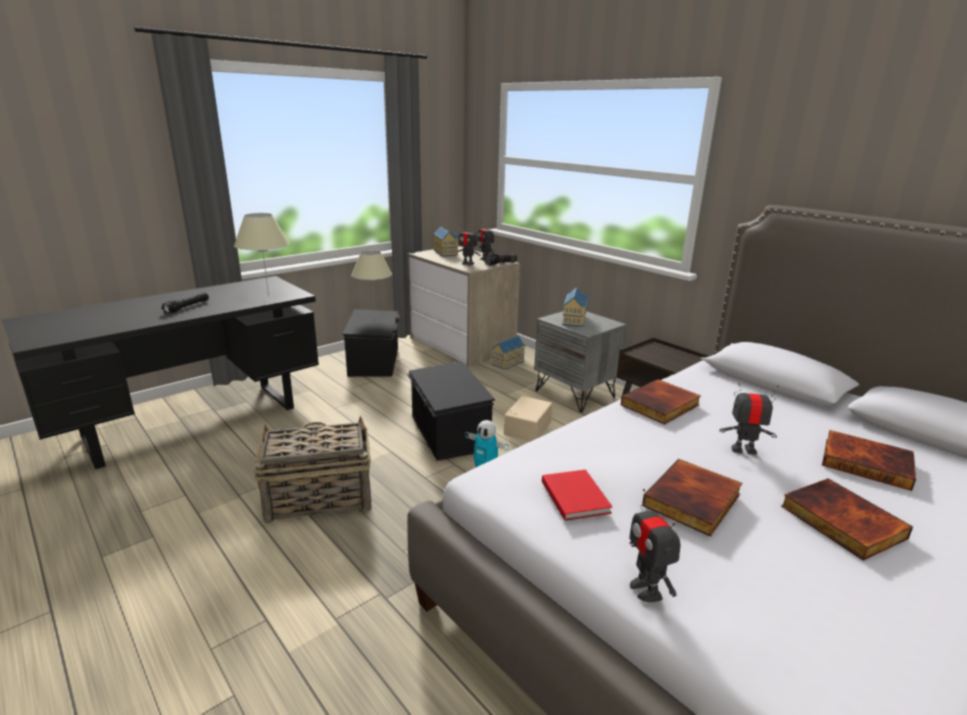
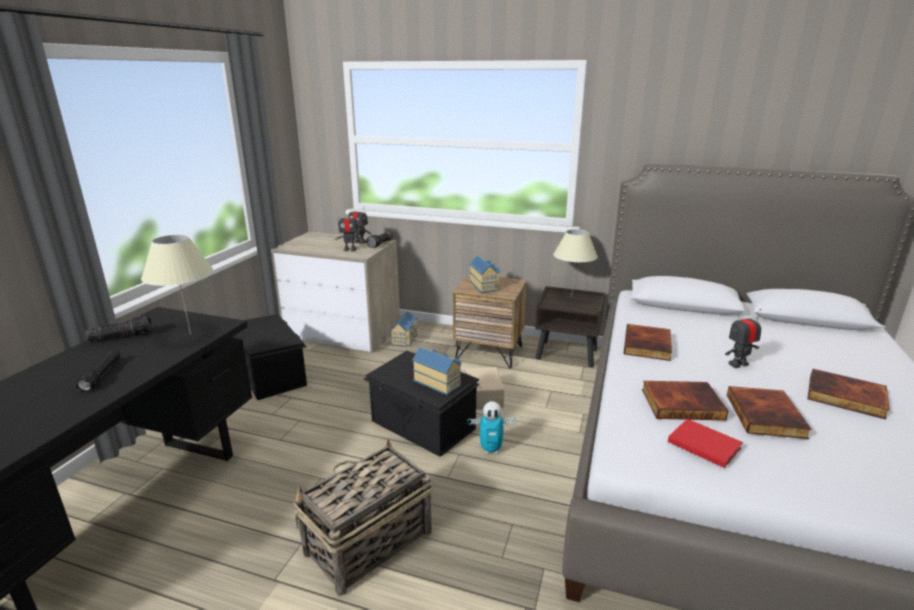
camera: 30 degrees left, 0 degrees up
(230, 288) = (122, 336): none -> flashlight
(374, 313) = (255, 322): beige table lamp -> beige table lamp (571, 296)
(446, 252) = (310, 241): toy house -> toy house (438, 382)
(575, 394) = (489, 352): grey nightstand -> brown nightstand
(646, 589) = (829, 497): toy robot -> none
(866, 463) = (802, 349): book -> book (682, 403)

